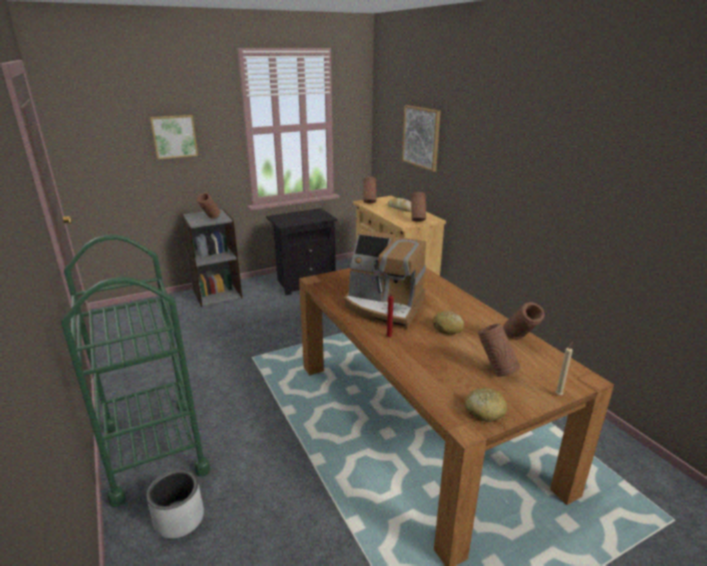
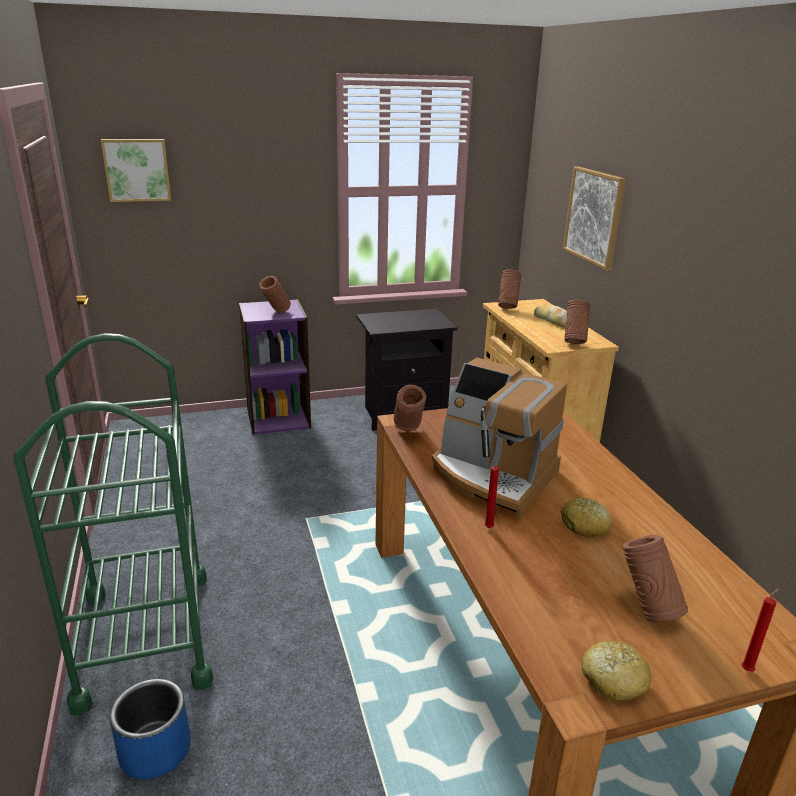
camera: 10 degrees right, 0 degrees up
(174, 136) = (238, 194): picture -> picture (137, 170)
(179, 518) = (155, 749): grey planter -> blue planter
(217, 294) = (278, 418): grey bookcase -> purple bookcase
(519, 341) = (698, 563): brown vase -> brown vase (408, 433)
(559, 394) = (748, 669): beige candle -> red candle

